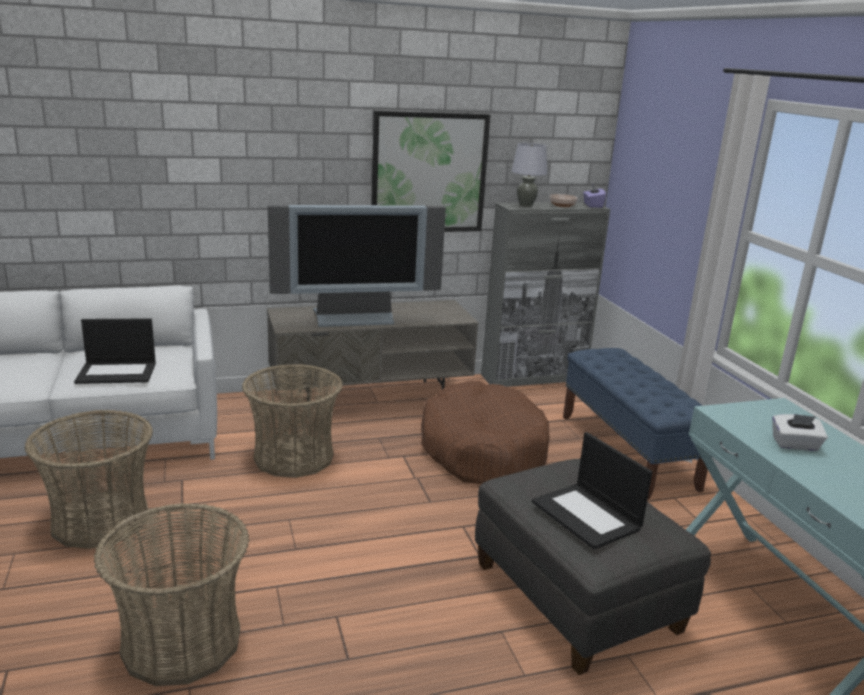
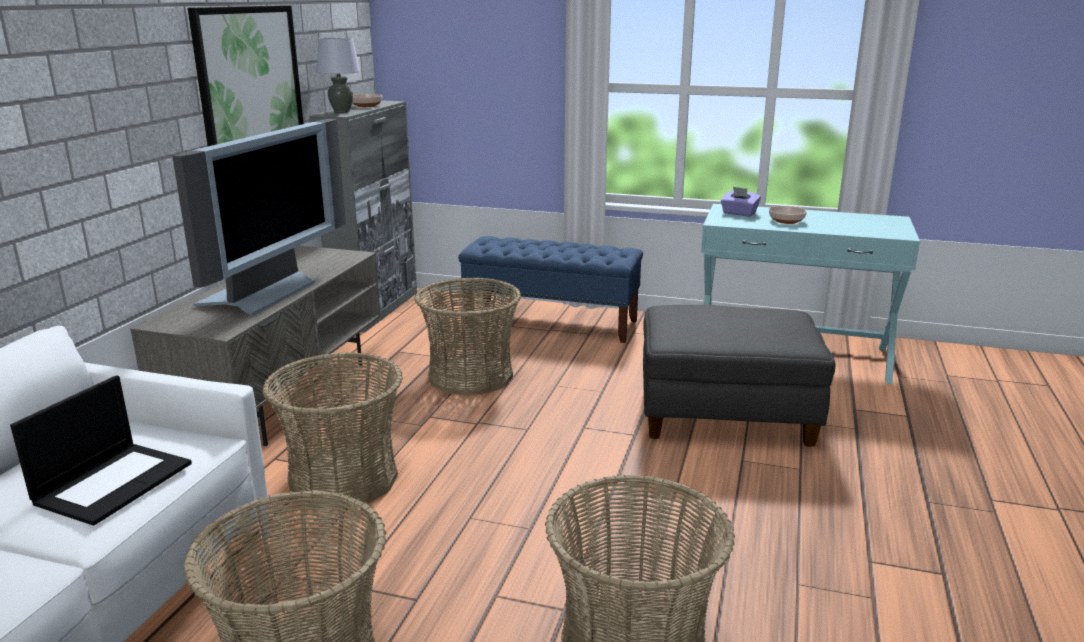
camera: 55 degrees left, 0 degrees up
(482, 450) = (471, 376): brown dog bed -> basket
(587, 516) = (751, 327): laptop -> none
(592, 205) = (385, 101): purple tissue box -> purple tissue box (739, 213)
(795, 445) = (786, 221): white tissue box -> bowl

